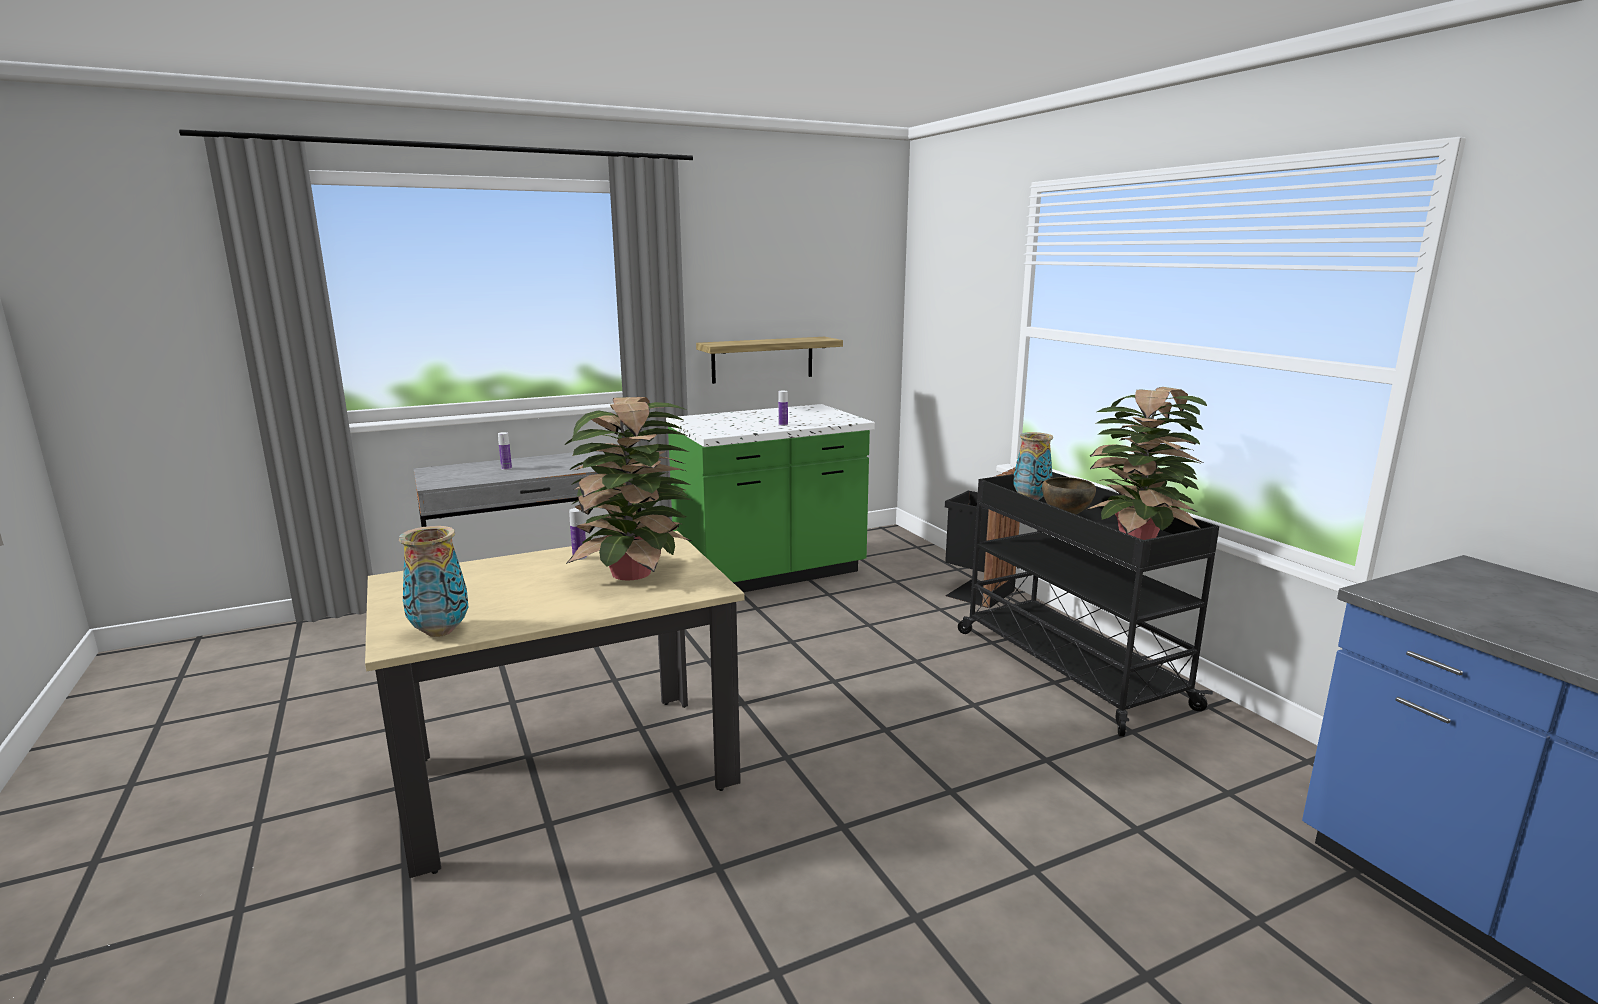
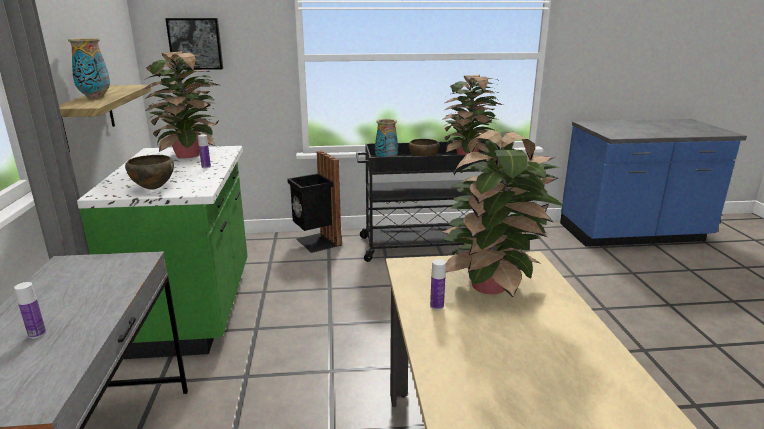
camera: 70 degrees left, 5 degrees up
(440, 631) = (623, 389): vase -> vase (95, 96)
(706, 424) = (153, 188): none -> brown bowl
(813, 416) = (190, 155): none -> potted plant
(941, 303) = (195, 43): none -> picture

